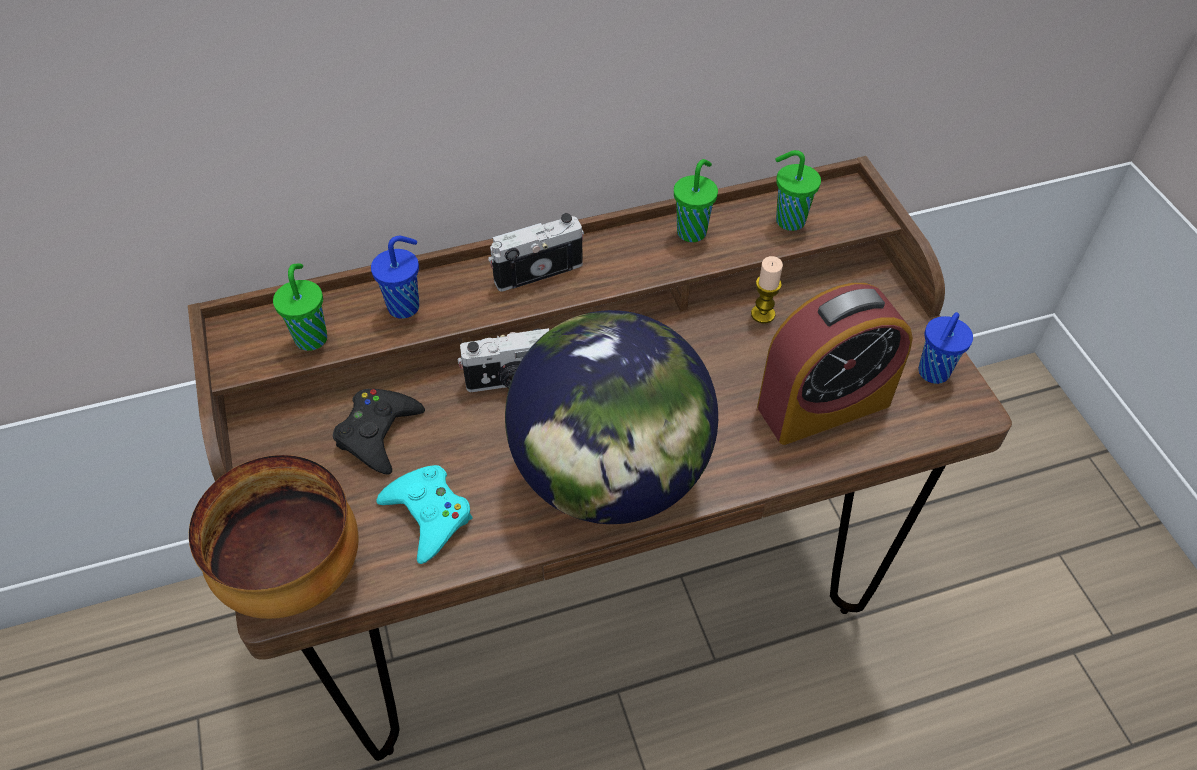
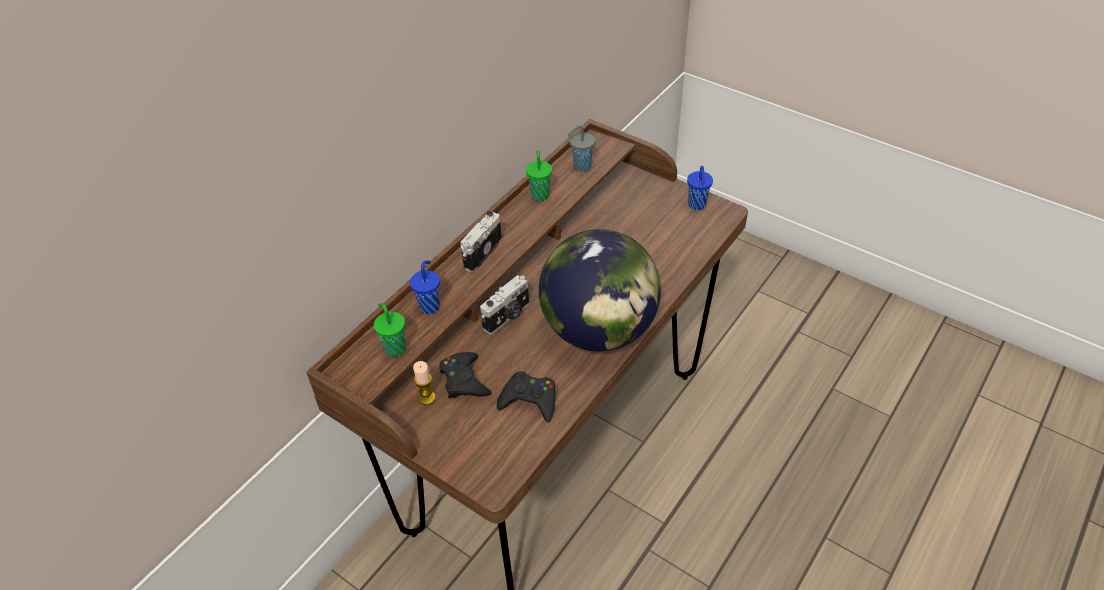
camera: 35 degrees left, 5 degrees down
(293, 575) = (489, 468): bowl -> none
(428, 515) = (529, 400): turquoise game controller -> black game controller
(763, 314) = (599, 220): candle -> candle (427, 398)
(788, 220) = (581, 166): green cup -> grey cup
(823, 405) = (664, 245): alarm clock -> none

